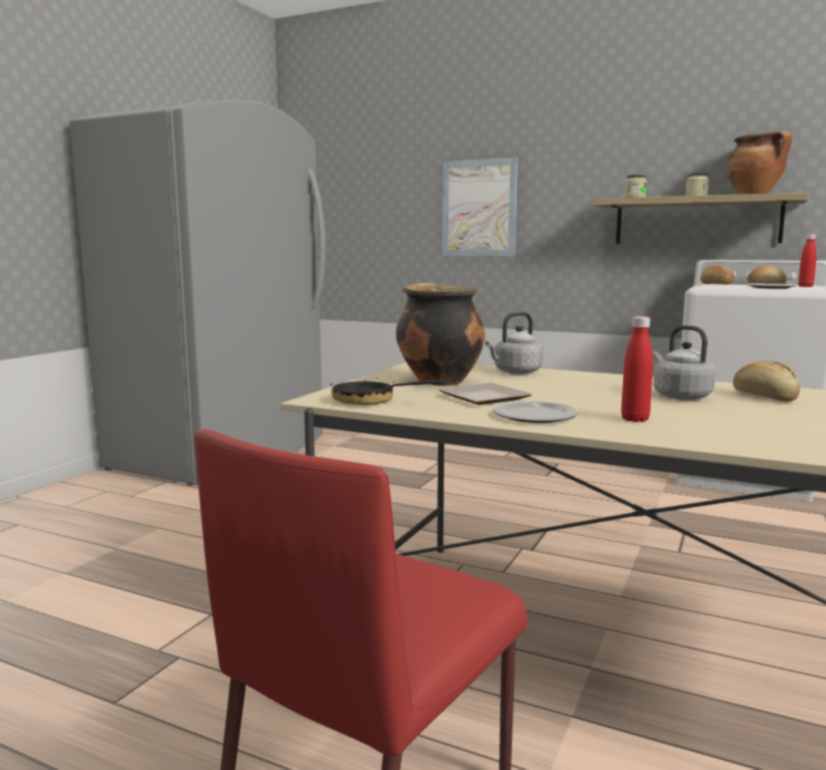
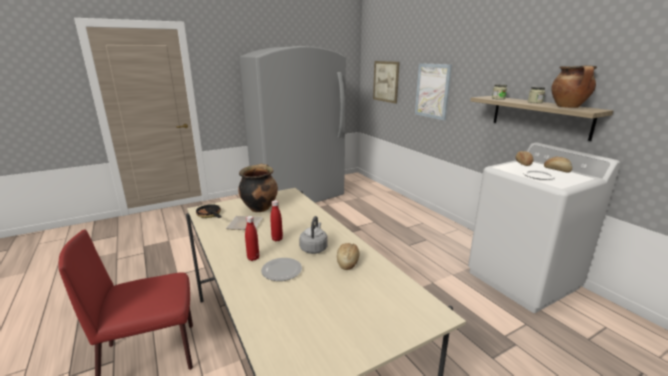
camera: 35 degrees right, 10 degrees up
(358, 204) = (386, 81): none -> picture
(515, 372) = (303, 208): grey kettle -> none
(536, 416) = (230, 243): plate -> plate (282, 271)
(805, 286) = (575, 178): red bottle -> red bottle (277, 239)

